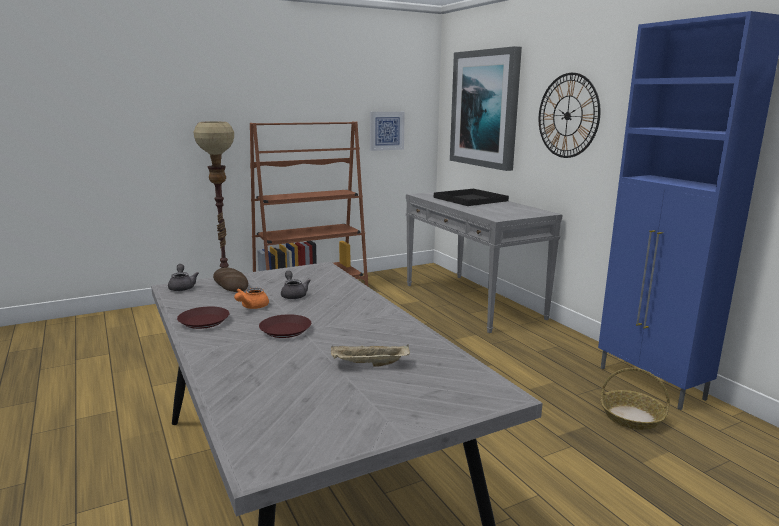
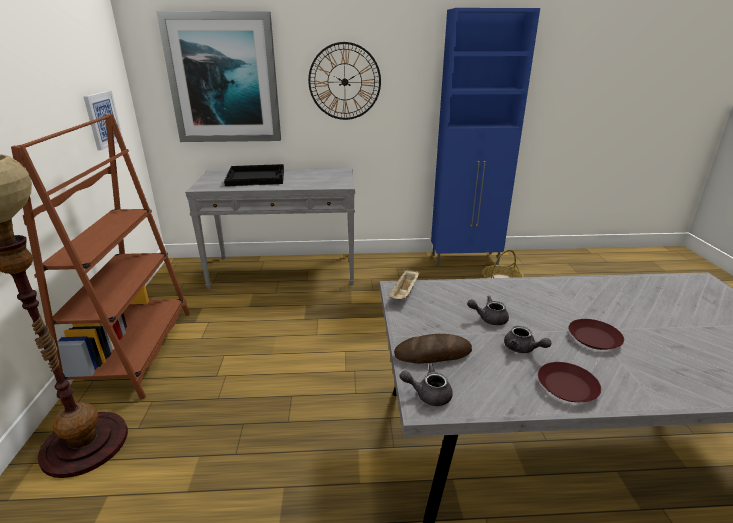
camera: 65 degrees left, 10 degrees up
(251, 307) = (522, 349): orange teapot -> grey teapot
(369, 364) = (667, 313): beige tray -> beige tray (404, 293)

